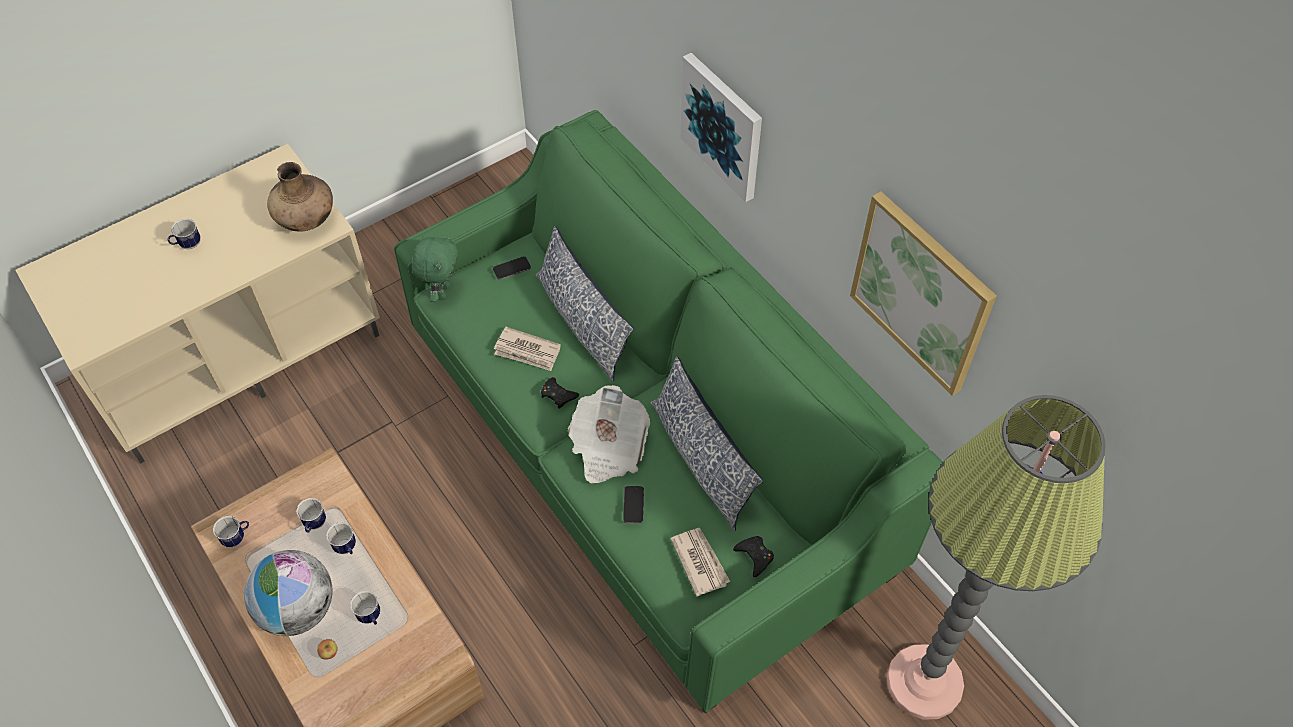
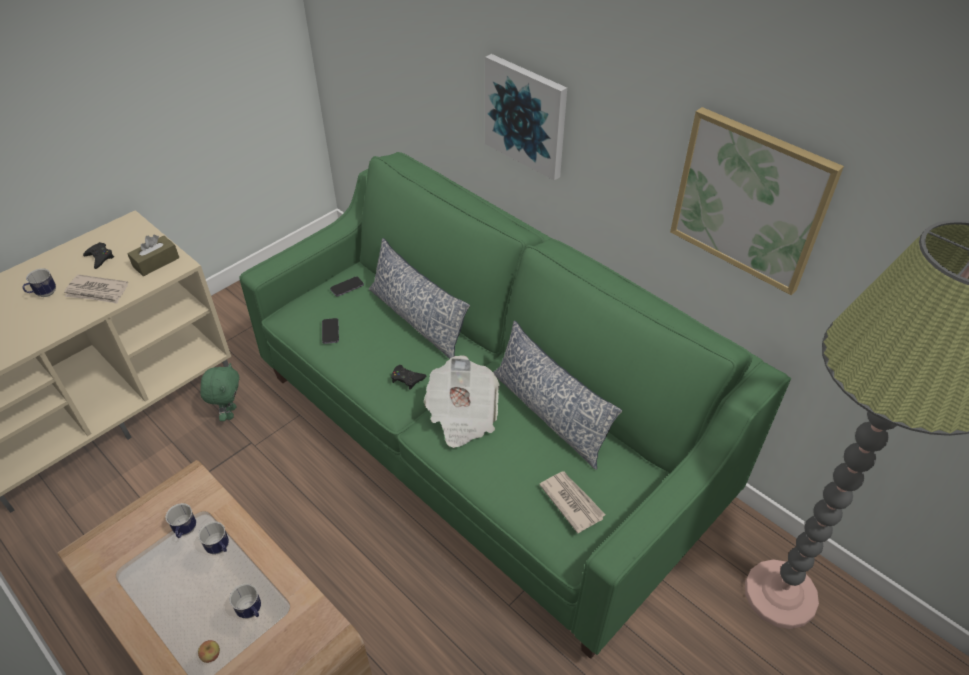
camera: 10 degrees left, 10 degrees down
(237, 538) = (106, 555): mug -> none
(298, 609) = (174, 616): globe -> none
(306, 219) = (156, 262): brown vase -> brown tissue box
(441, 291) = (286, 312): green plush toy -> green plush toy (230, 412)
(527, 351) = (372, 347): newspaper -> newspaper (97, 291)
(633, 505) = (497, 461): phone -> phone (330, 332)
(754, 556) = (621, 489): black game controller -> black game controller (100, 258)

